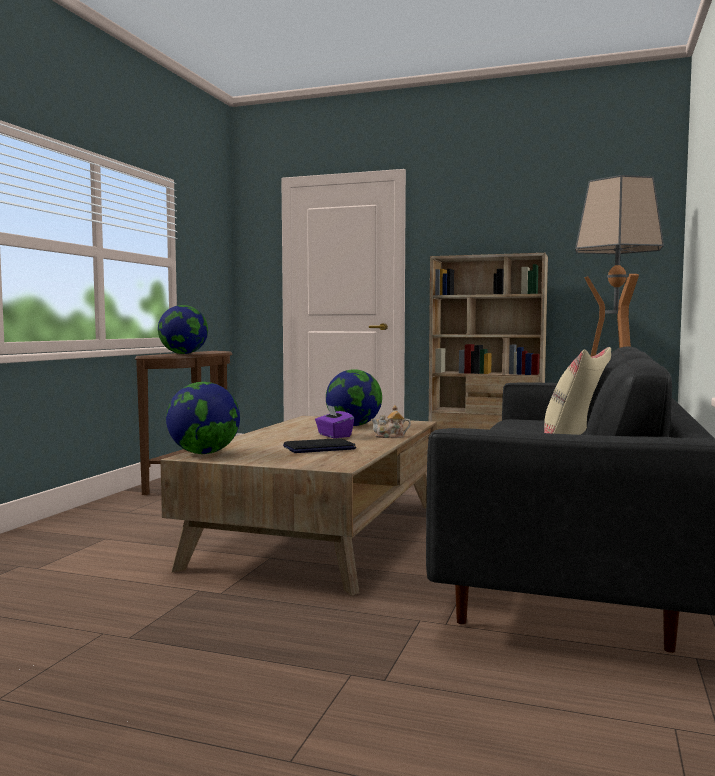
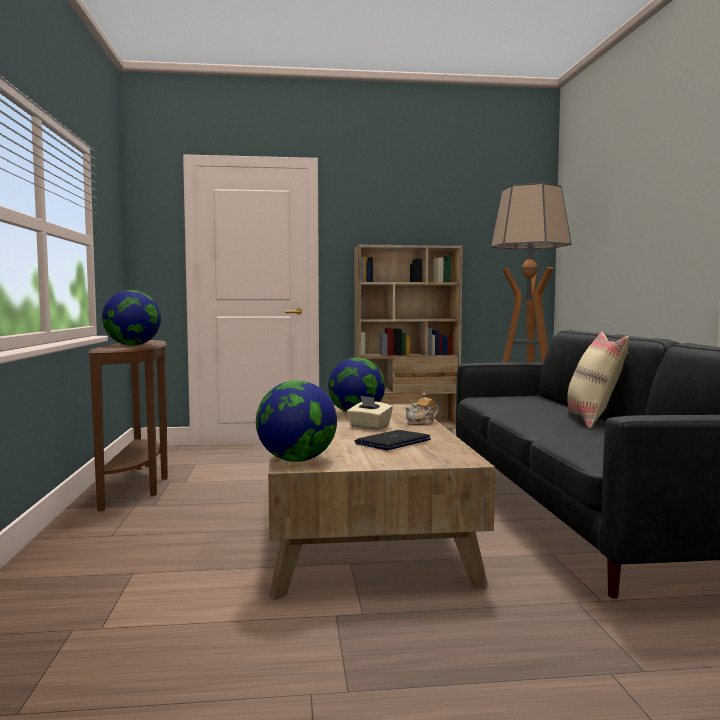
camera: 25 degrees left, 0 degrees up
(334, 436) = (369, 427): purple tissue box -> beige tissue box

